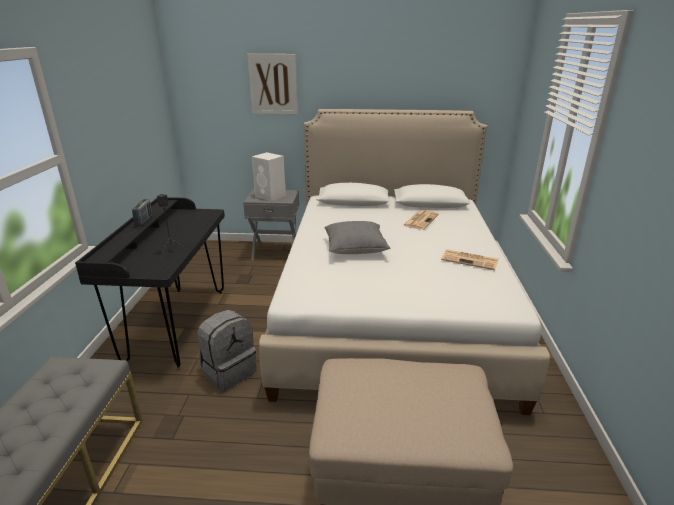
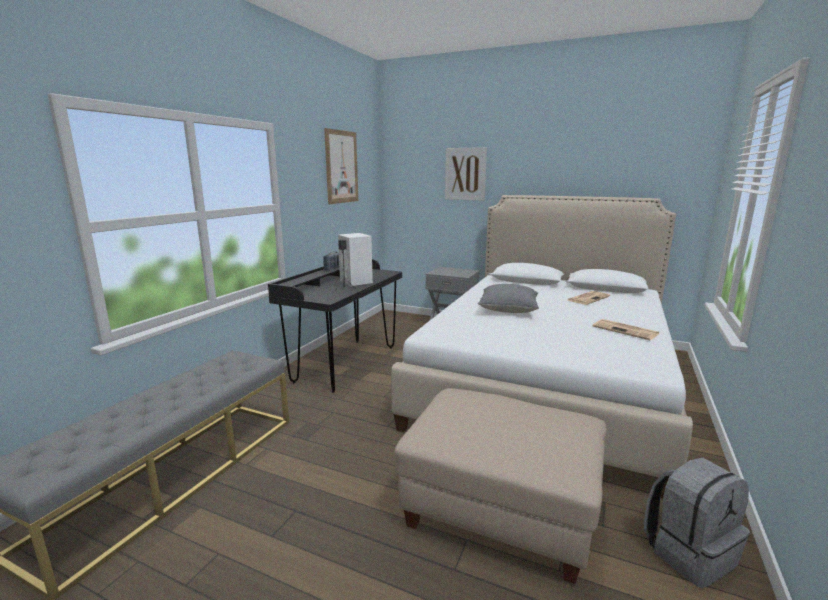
camera: 20 degrees right, 10 degrees down
(125, 86) = (341, 167): none -> picture
(229, 371) = (372, 403): grey backpack -> grey backpack (688, 552)
(270, 196) = (451, 272): white speaker -> white speaker (356, 282)

